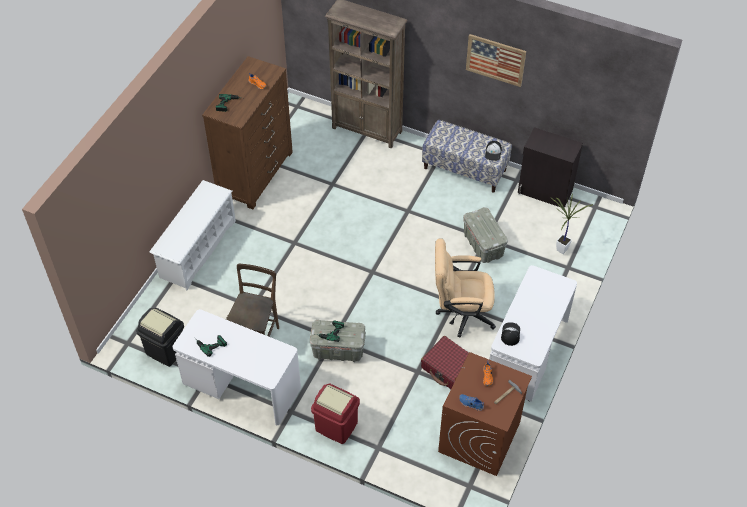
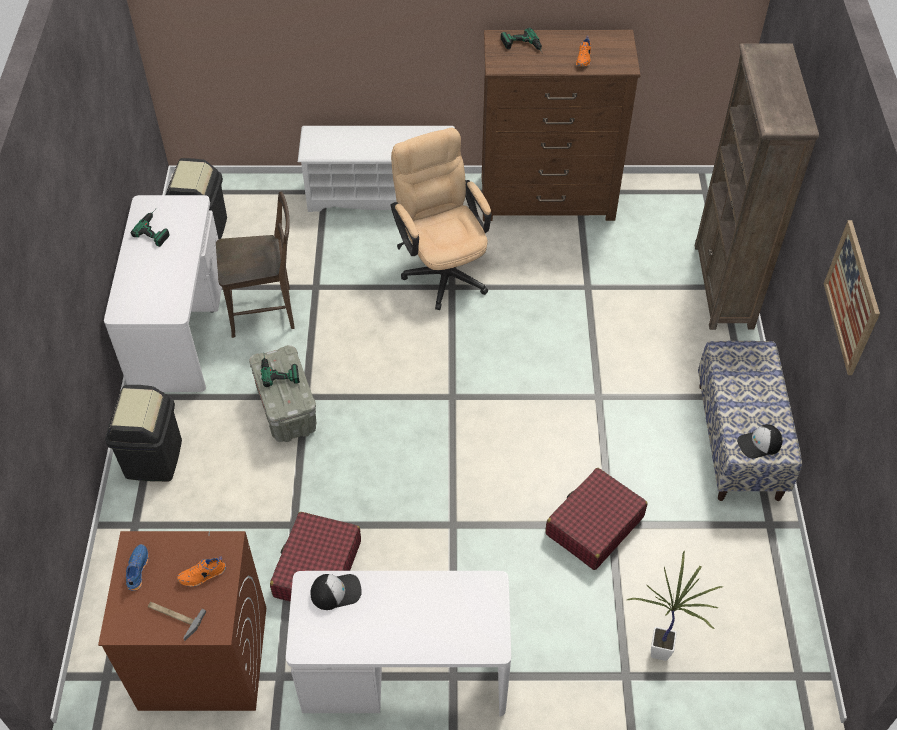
camera: 65 degrees right, 0 degrees up
(336, 426) = (153, 459): red trash can -> black trash can
(460, 313) = (435, 543): beige office chair -> beige office chair (442, 268)
(483, 245) = (594, 526): grey storage box -> red suitcase
(545, 192) = (774, 579): black cabinet -> none

